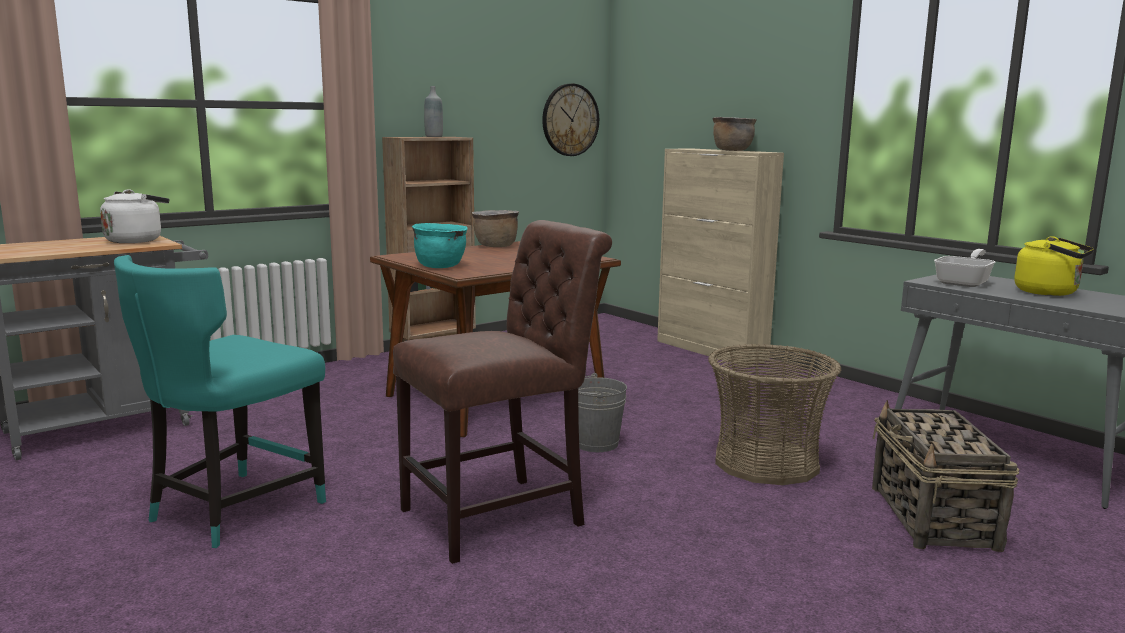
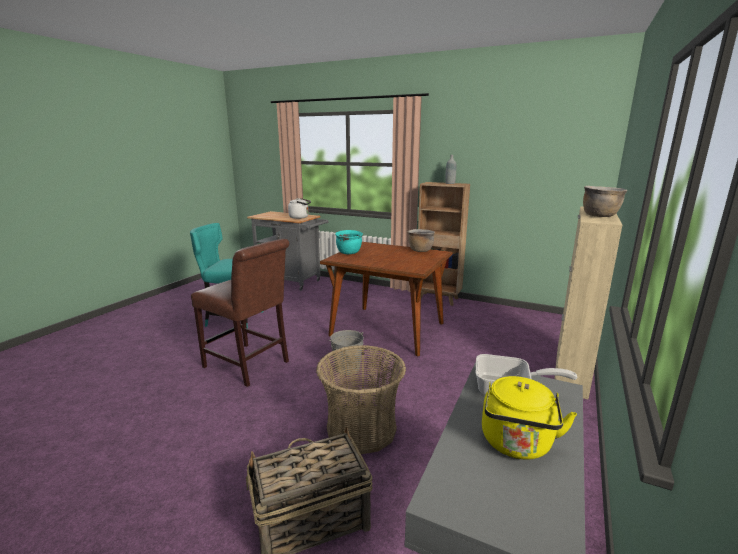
camera: 65 degrees right, 5 degrees up
(570, 120) = (573, 176): wall clock -> none

